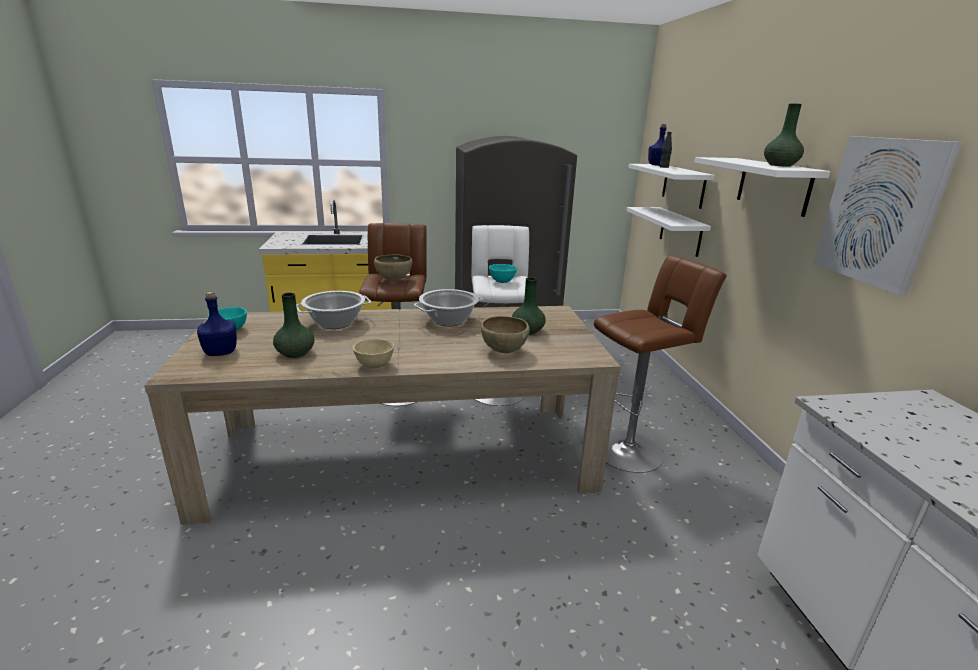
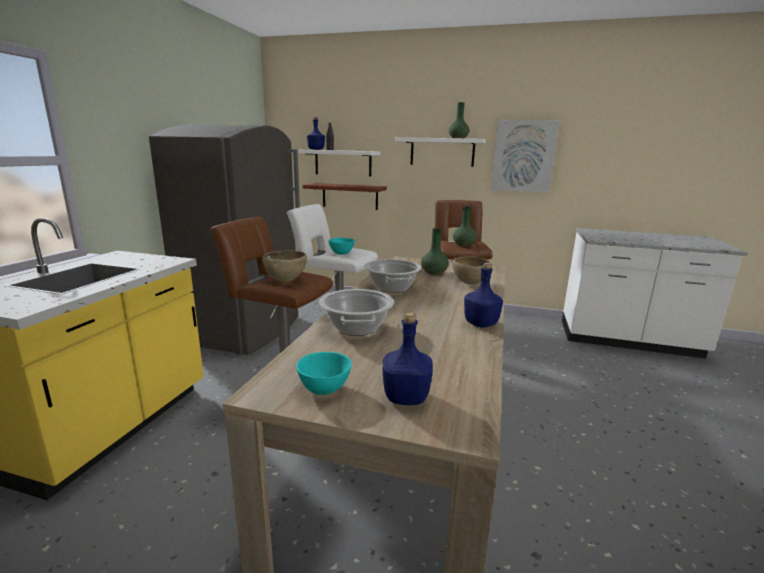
camera: 65 degrees left, 5 degrees down
(296, 353) = (435, 353): green vase -> green vase (464, 244)
(374, 365) = (480, 324): beige bowl -> blue bottle
(680, 231) = (350, 196): white shelf -> brown shelf

